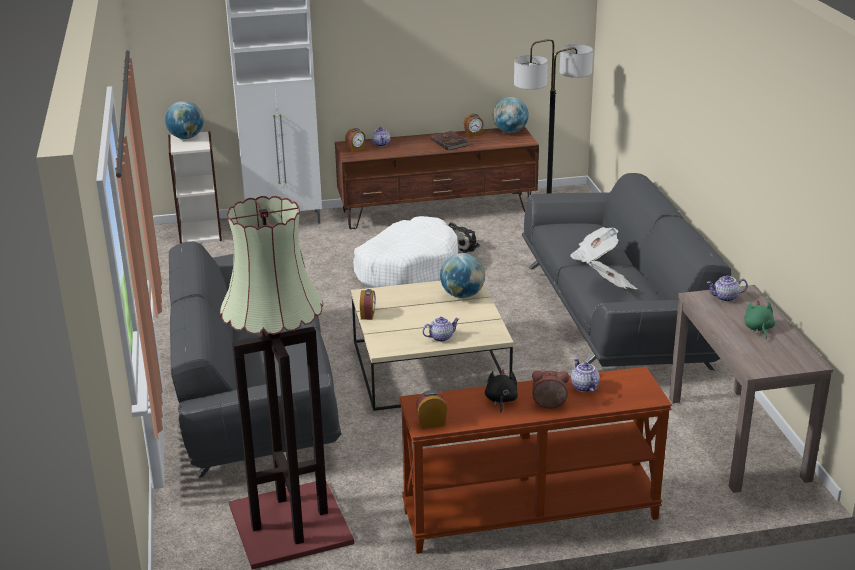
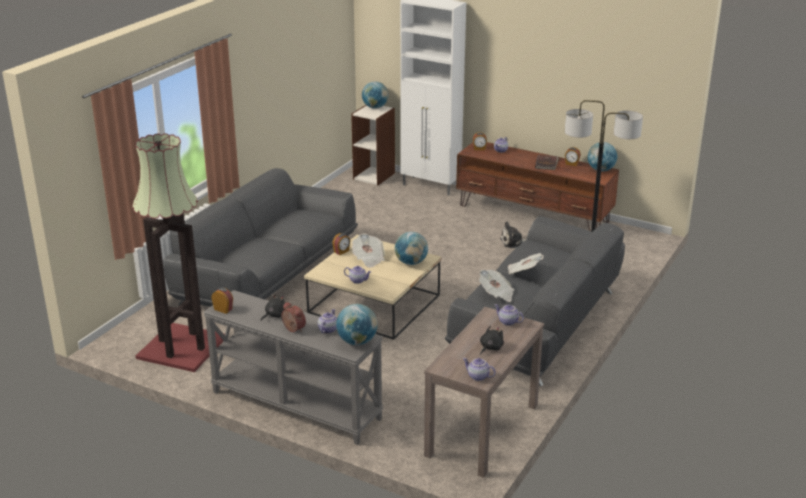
camera: 40 degrees right, 0 degrees up
(406, 268) = (455, 242): white dog bed -> none
(411, 310) = (368, 259): none -> newspaper
(530, 516) = (295, 406): brown console table -> grey console table
(635, 384) = (357, 341): none -> globe
(758, 329) = (490, 348): green plush toy -> black plush toy
(800, 360) = (478, 377): none -> teapot

